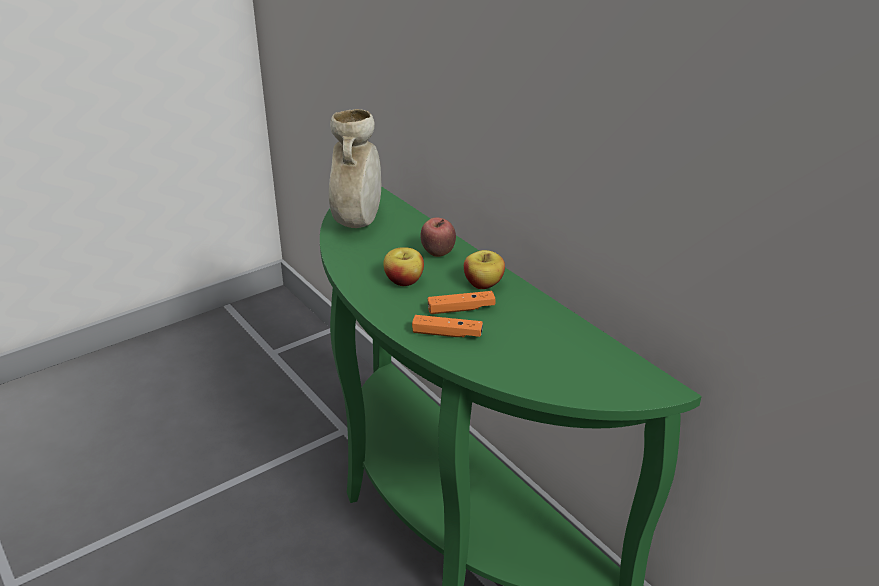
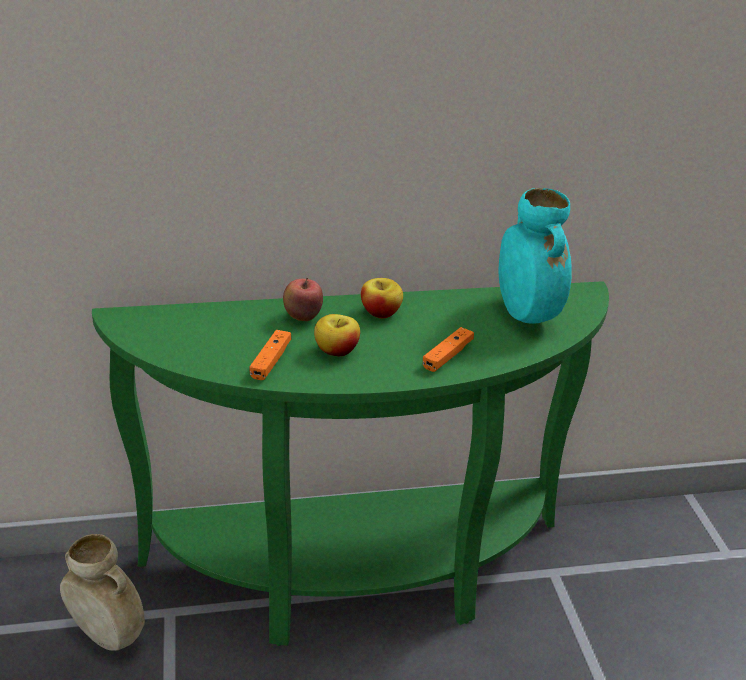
camera: 65 degrees left, 0 degrees up
(358, 222) = (186, 343): beige vase -> beige vase (108, 636)
(461, 309) = (413, 336): orange game controller -> orange game controller (271, 361)
(565, 359) = (525, 315): none -> turquoise vase

